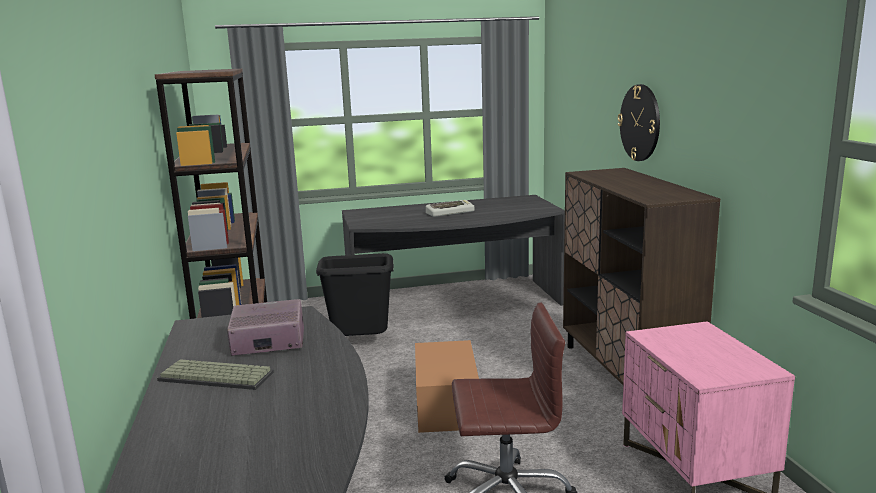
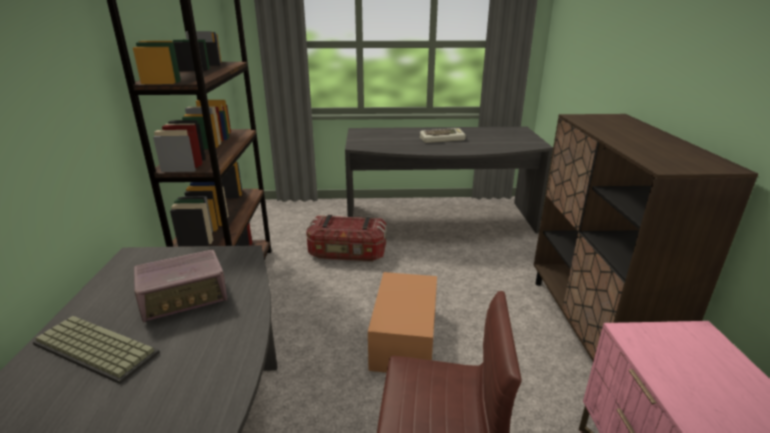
camera: 10 degrees right, 10 degrees up
(268, 343) = (185, 298): radio -> radio turned 150 degrees clockwise
(361, 344) = (347, 253): black trash can -> storage box
(640, 123) = (655, 65): wall clock -> none

